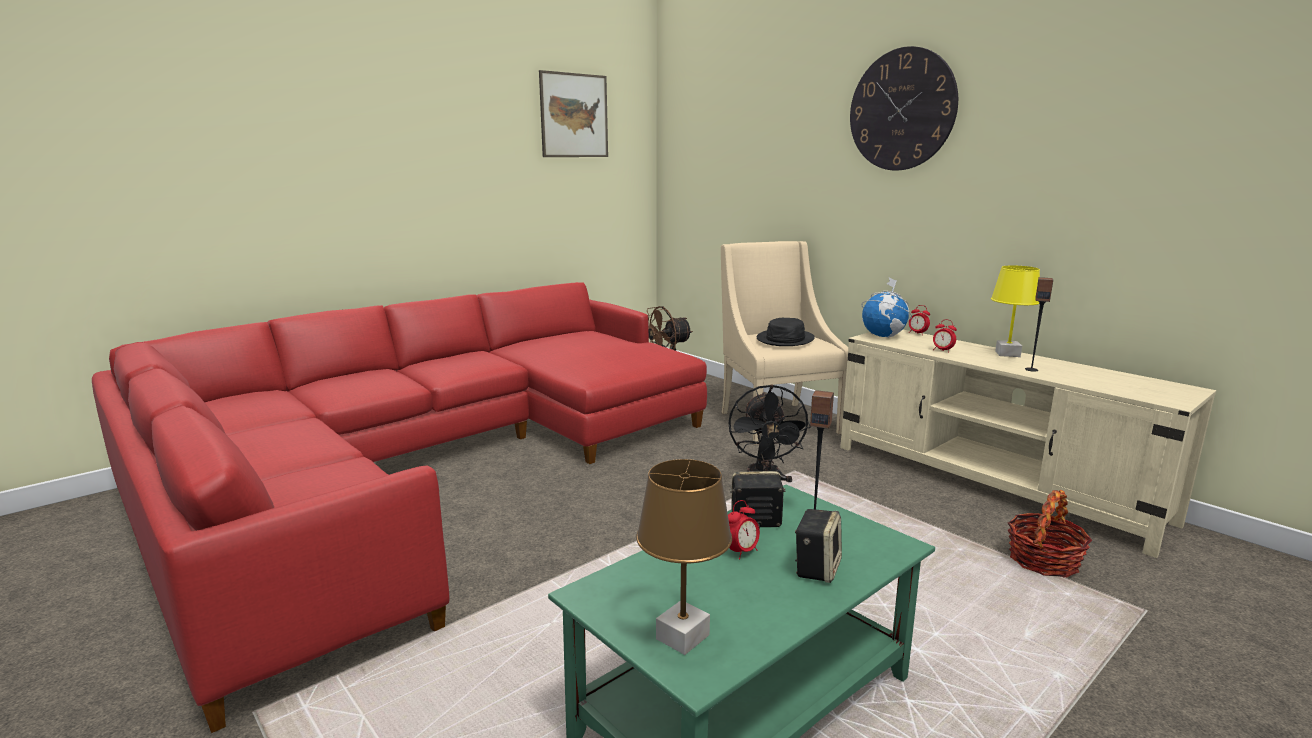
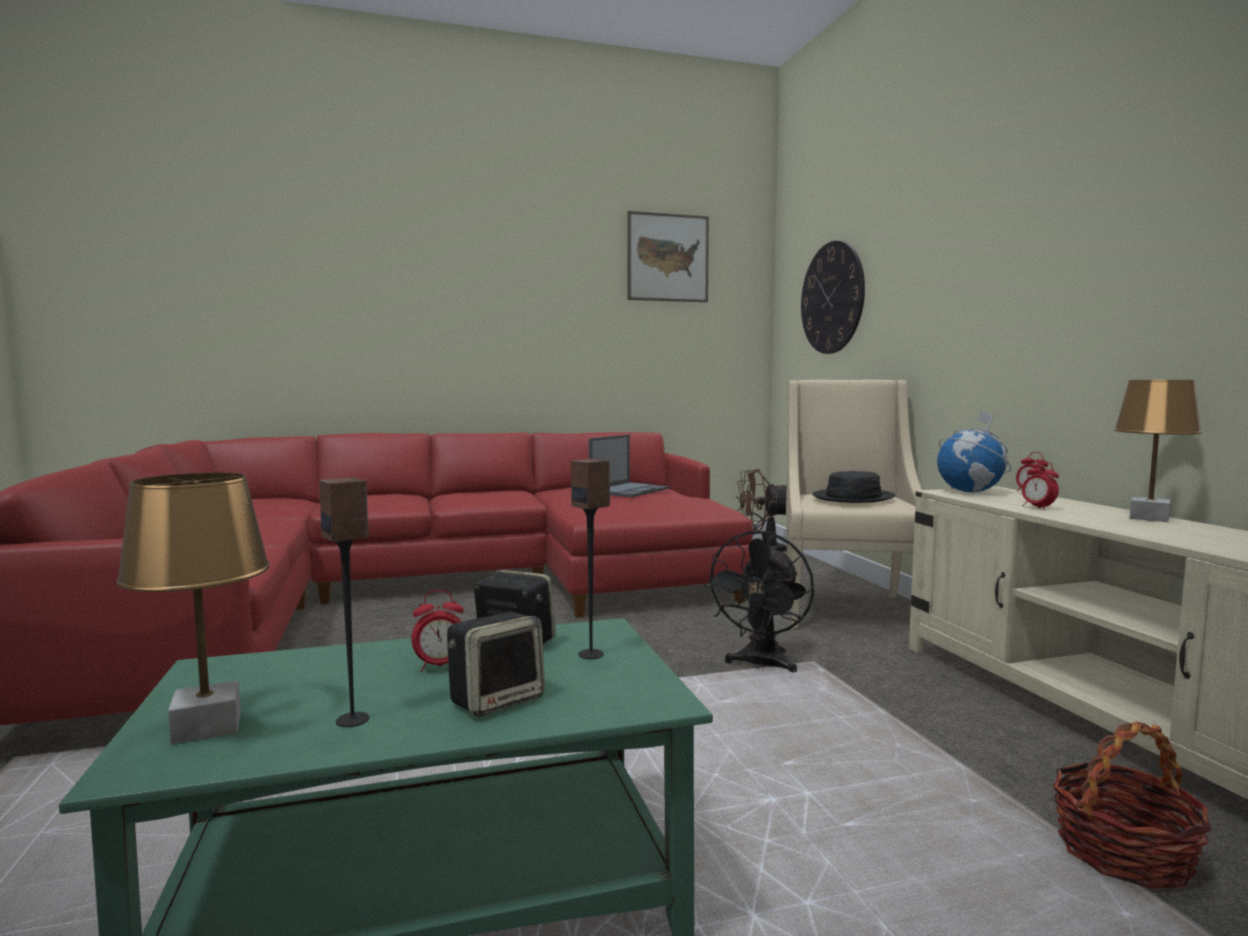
camera: 25 degrees right, 10 degrees down
(588, 343) = (630, 490): none -> laptop
(902, 110) = (1011, 191): wall clock -> wall clock (832, 298)
(1007, 354) = (1148, 518): yellow table lamp -> brown table lamp
(1031, 369) = (1163, 533): speaker -> speaker (353, 720)

